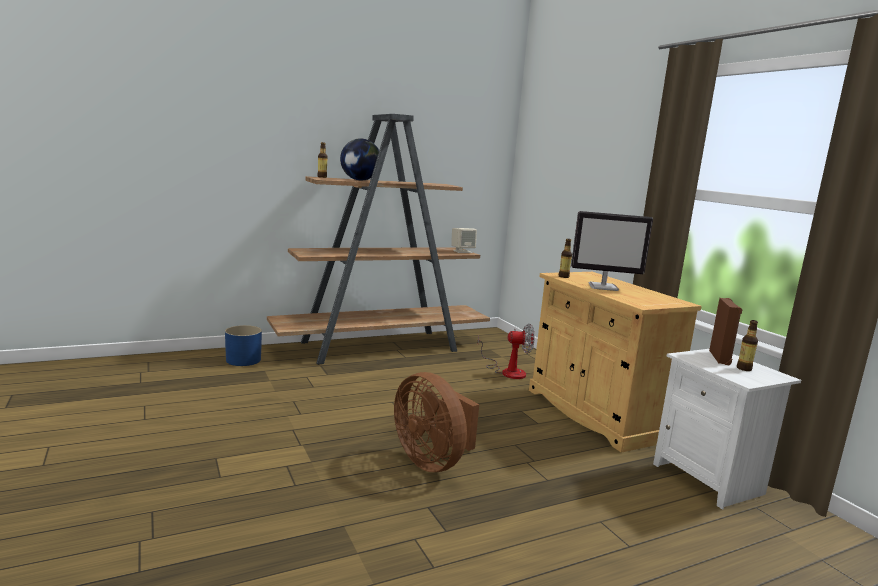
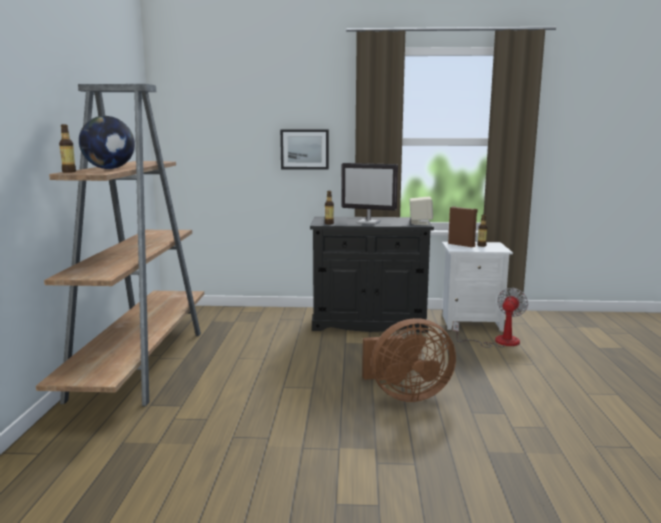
camera: 60 degrees left, 0 degrees up
(243, 360) = (65, 452): blue planter -> none
(462, 251) = (170, 231): beige speaker -> beige speaker (420, 223)
(507, 371) = (267, 327): fan -> fan (498, 342)
(595, 413) = (369, 322): beige cabinet -> black cabinet
(603, 287) = (369, 222): monitor -> monitor turned 75 degrees clockwise
(612, 193) = (304, 149): none -> picture

